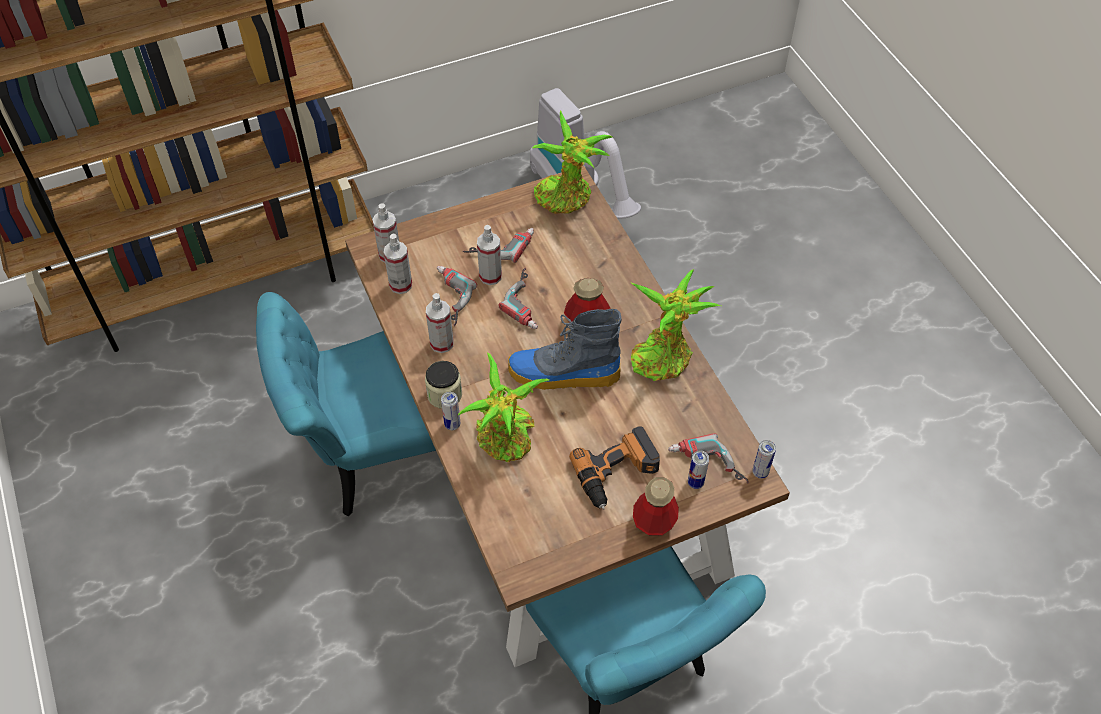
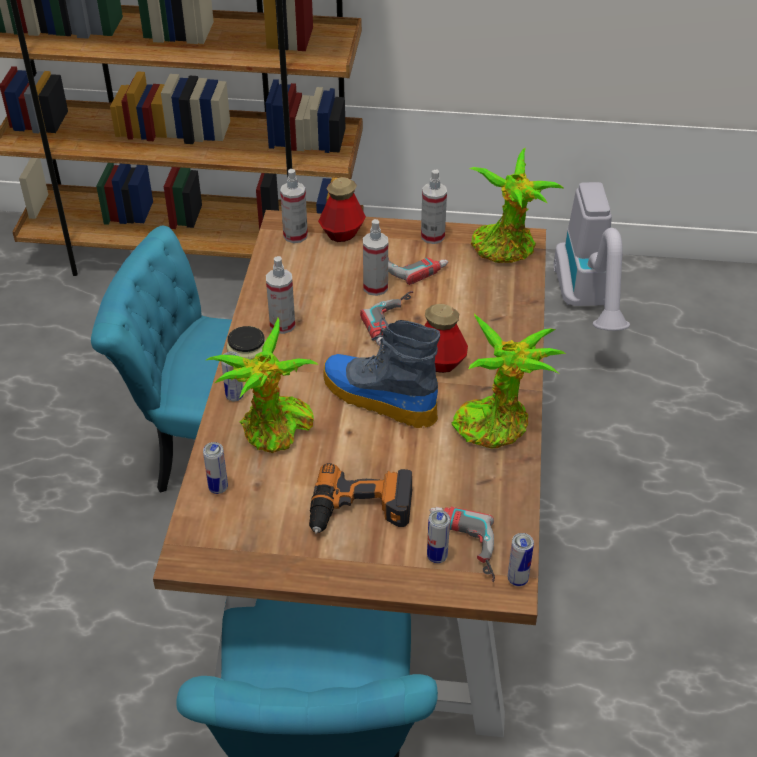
camera: 30 degrees right, 10 degrees down
(400, 285) = (285, 263): spray bottle -> spray bottle (432, 236)
(447, 298) = (319, 289): power drill -> none
(499, 508) = (218, 488): none -> can
(654, 521) = (363, 572): bottle -> bottle (342, 233)

